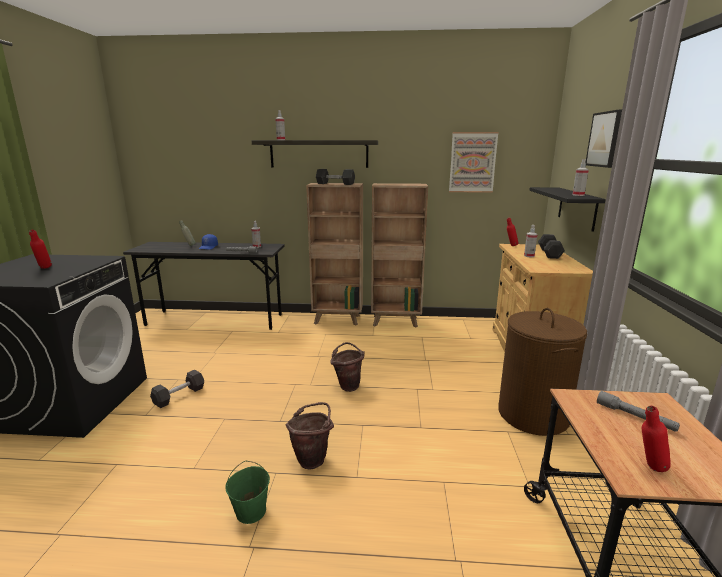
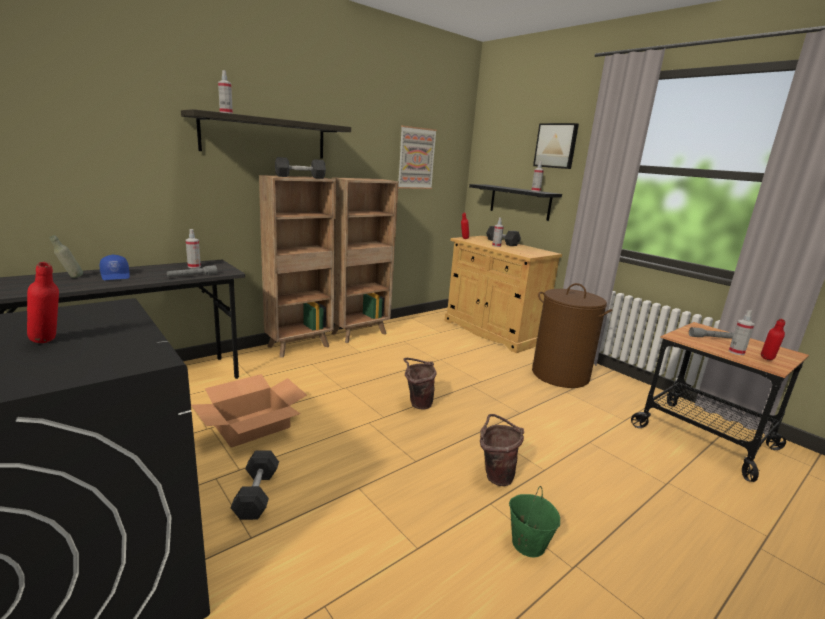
camera: 45 degrees left, 0 degrees up
(234, 359) = (252, 426): none -> cardboard box
(620, 442) = (736, 352): none -> spray bottle

